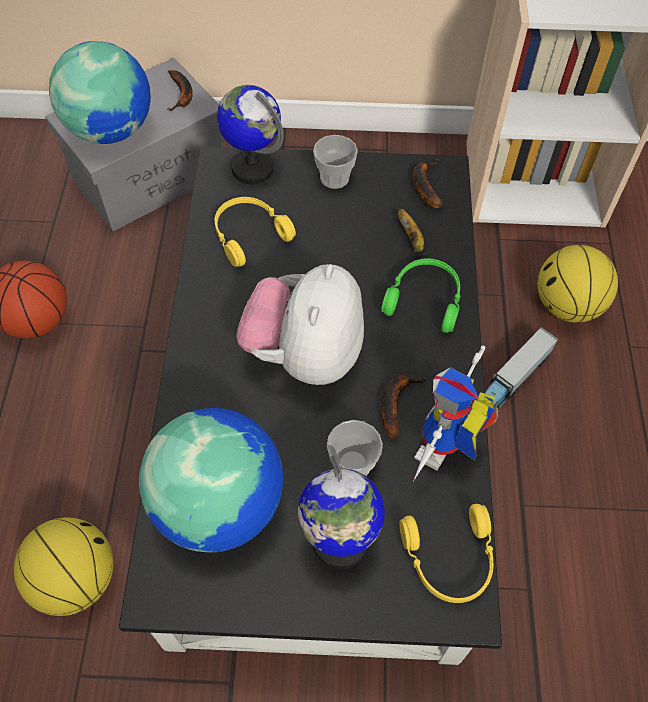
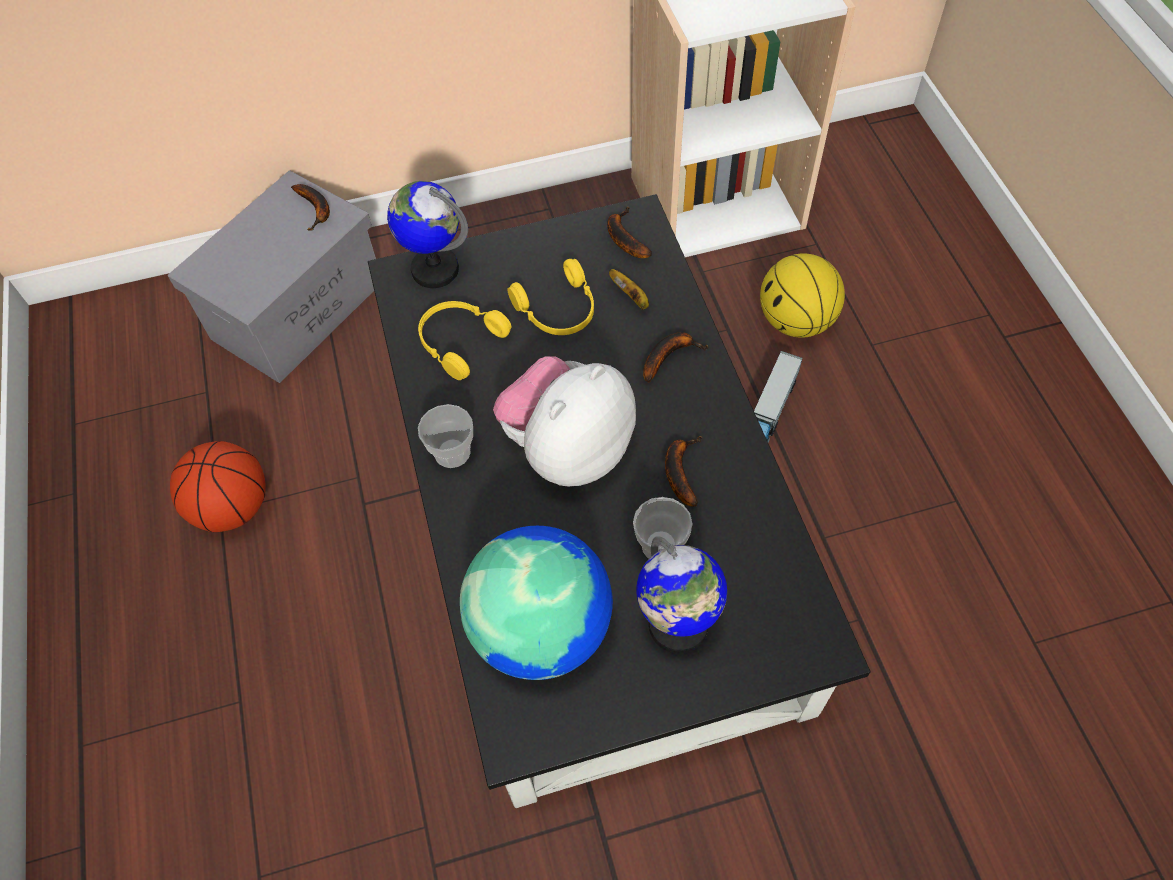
camera: 15 degrees left, 0 degrees up
(76, 578) = (389, 767): basketball -> none
(111, 129) = (251, 269): globe -> none
(305, 354) = (568, 449): plush toy -> plush toy turned 45 degrees clockwise
(334, 178) = (526, 255): cup -> cup (452, 452)
(425, 299) = (669, 356): green headphones -> banana
(444, 453) = (746, 505): toy robot -> none
(449, 559) = (791, 607): yellow headphones -> yellow headphones (558, 311)

